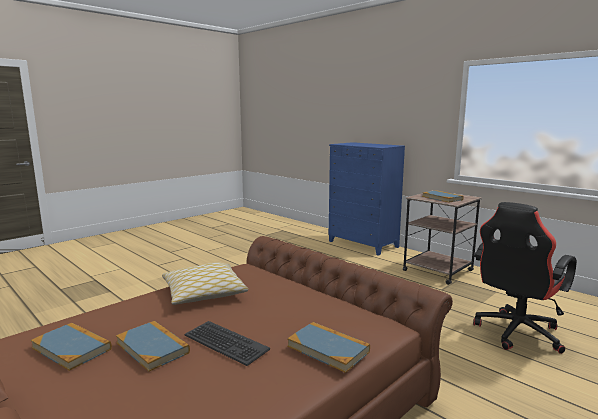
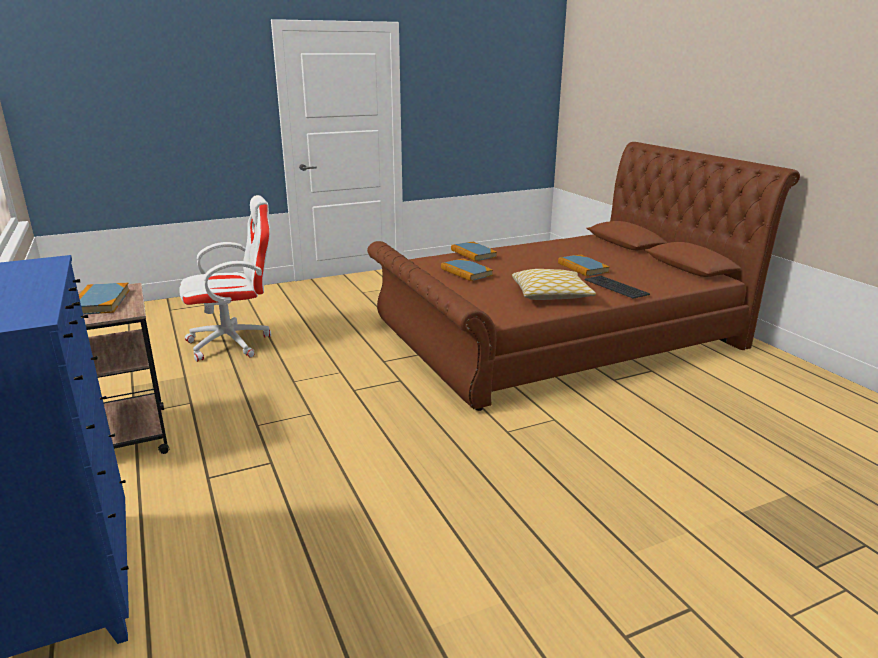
camera: 160 degrees left, 10 degrees up
(71, 348) = (638, 273): book -> book (466, 272)
(225, 343) = (535, 263): keyboard -> keyboard (616, 287)
(515, 335) = (236, 343): black office chair -> white office chair

